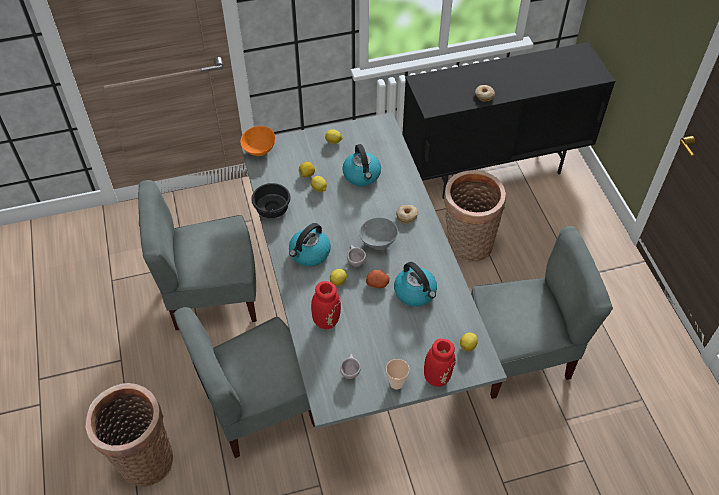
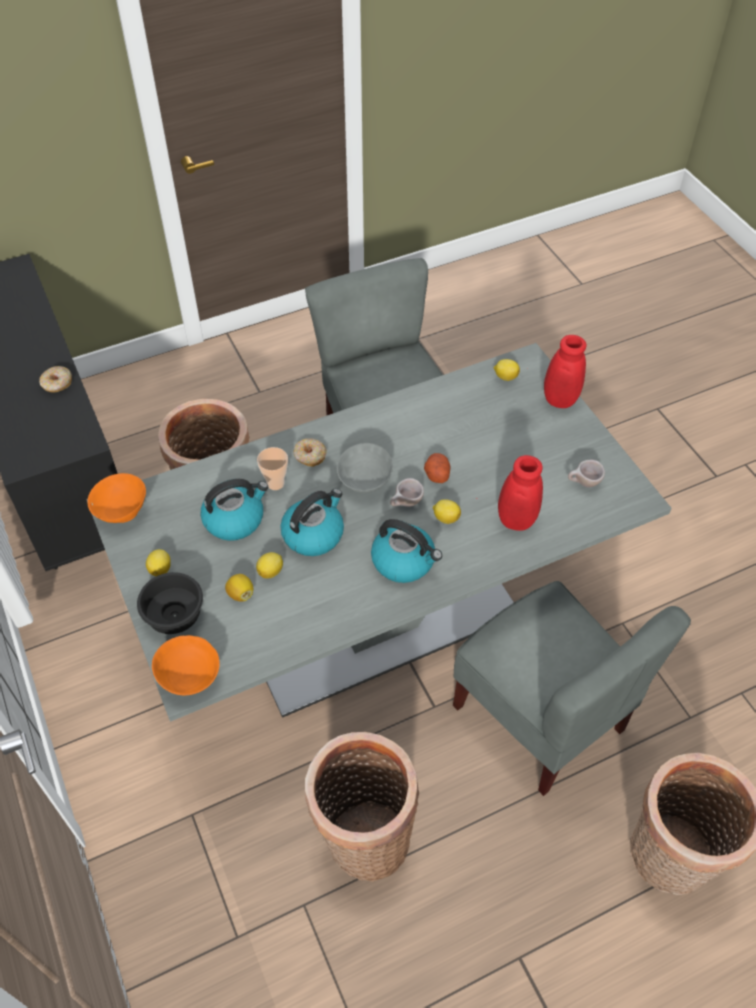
camera: 100 degrees left, 0 degrees up
(212, 295) = (363, 839): grey chair -> basket
(273, 208) = (323, 628): black bowl -> black bowl (172, 615)
(379, 126) = (121, 511): none -> orange bowl
(396, 383) = (582, 437): cup -> cup (275, 483)
(415, 292) = (441, 432): kettle -> kettle (313, 534)

